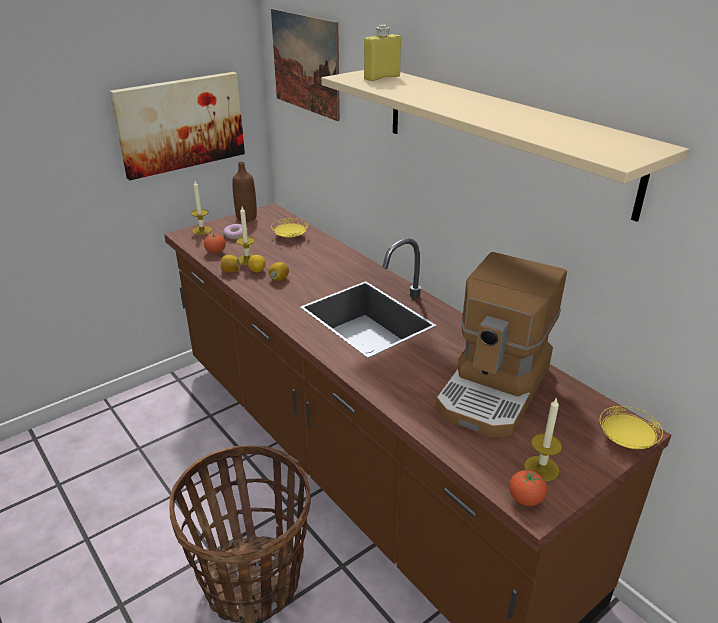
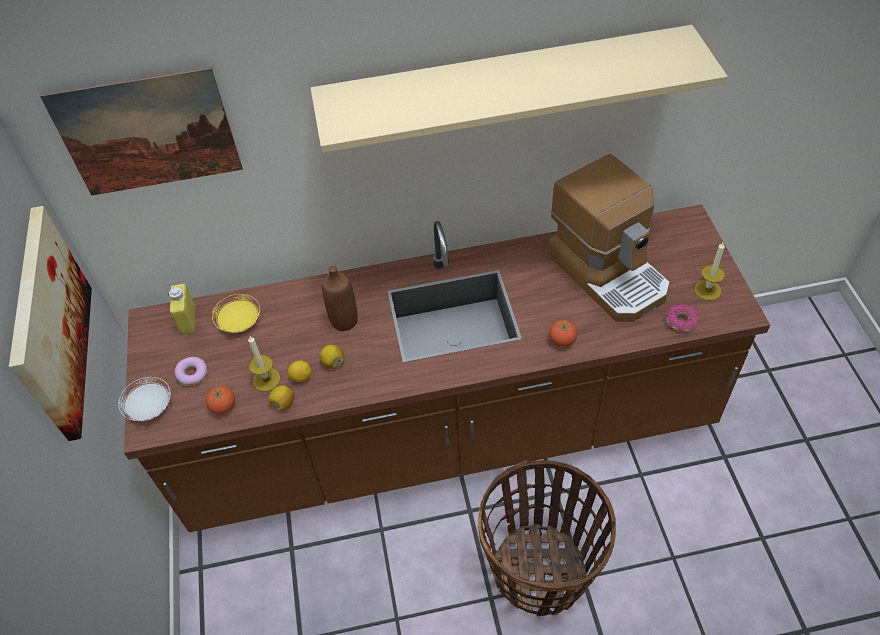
camera: 60 degrees left, 20 degrees up
(202, 230) = (149, 407): candle -> white plate
(246, 218) = (151, 350): brown bottle -> brown bottle (344, 321)
(382, 78) = (365, 102): yellow bottle -> yellow bottle (188, 320)
(475, 457) = (681, 321): none -> donut
(525, 499) = (733, 313): tomato -> tomato (562, 340)
(626, 440) = (698, 230): yellow plate -> none

